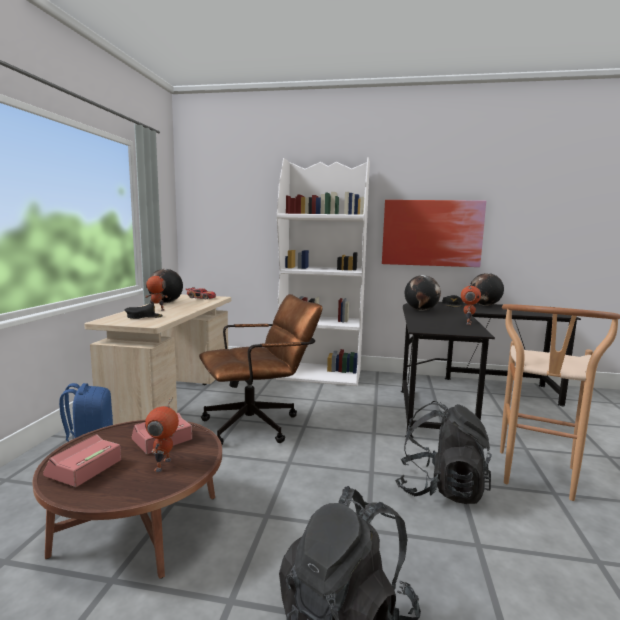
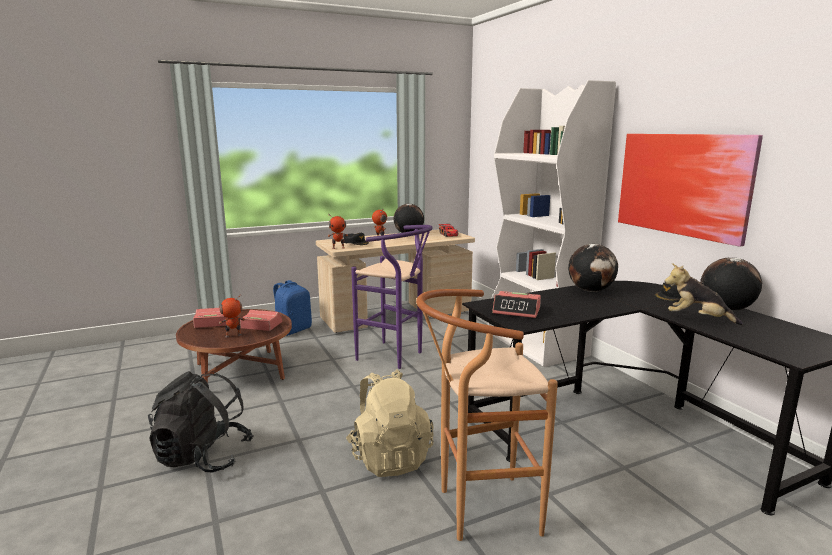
camera: 55 degrees right, 5 degrees up
(259, 424) = (395, 357): brown office chair -> purple stool
(441, 489) = (389, 457): black backpack -> beige backpack
(446, 327) = (516, 311): none -> alarm clock
(468, 323) = (569, 315): toy robot -> toy robot (338, 248)
(497, 311) = (697, 319): none -> plush toy

